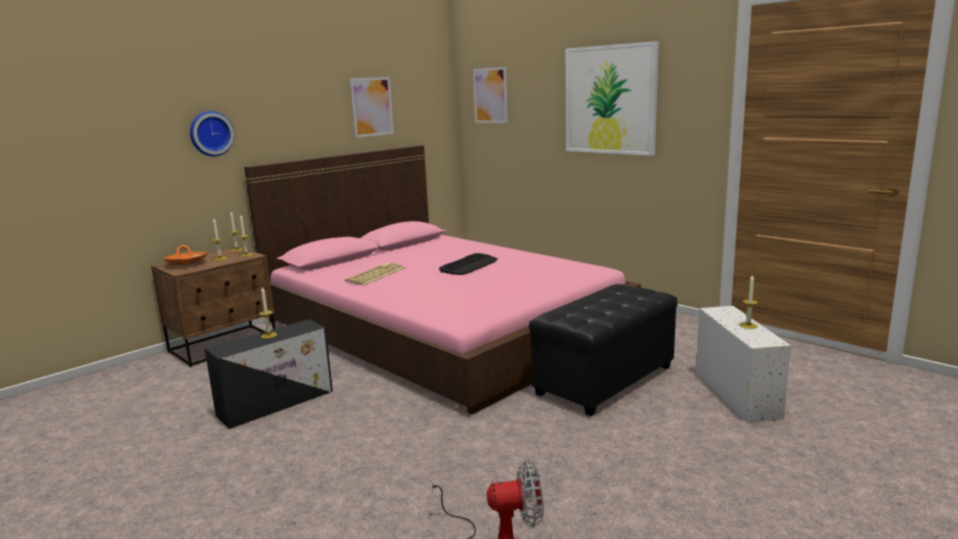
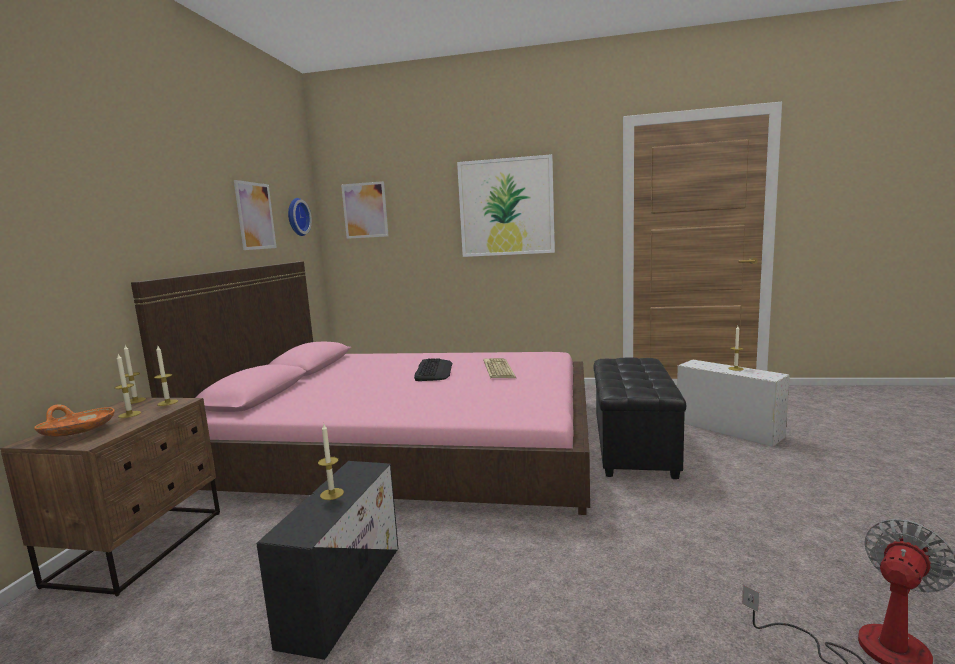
camera: 35 degrees left, 5 degrees down
(210, 133) = (81, 233): wall clock -> wall clock (296, 217)
(375, 274) = (348, 397): keyboard -> keyboard (497, 369)

